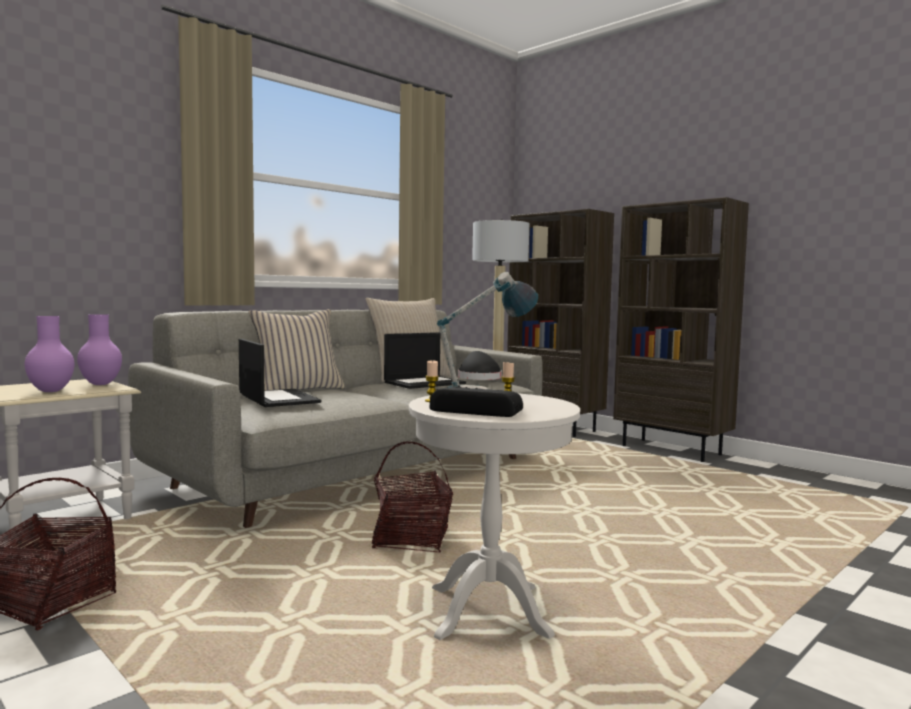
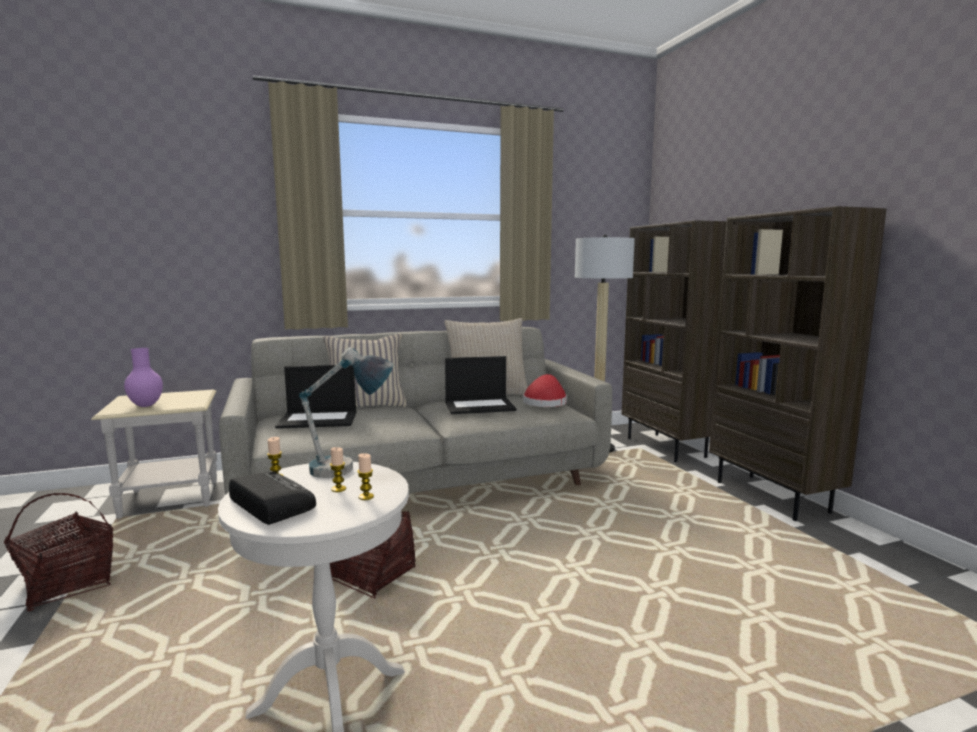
camera: 25 degrees right, 5 degrees up
(101, 384) = (193, 399): purple vase -> none
(277, 398) = (319, 419): laptop -> laptop turned 90 degrees clockwise
(478, 378) = (545, 402): black hat -> red hat
(542, 403) = (366, 497): none -> candle

